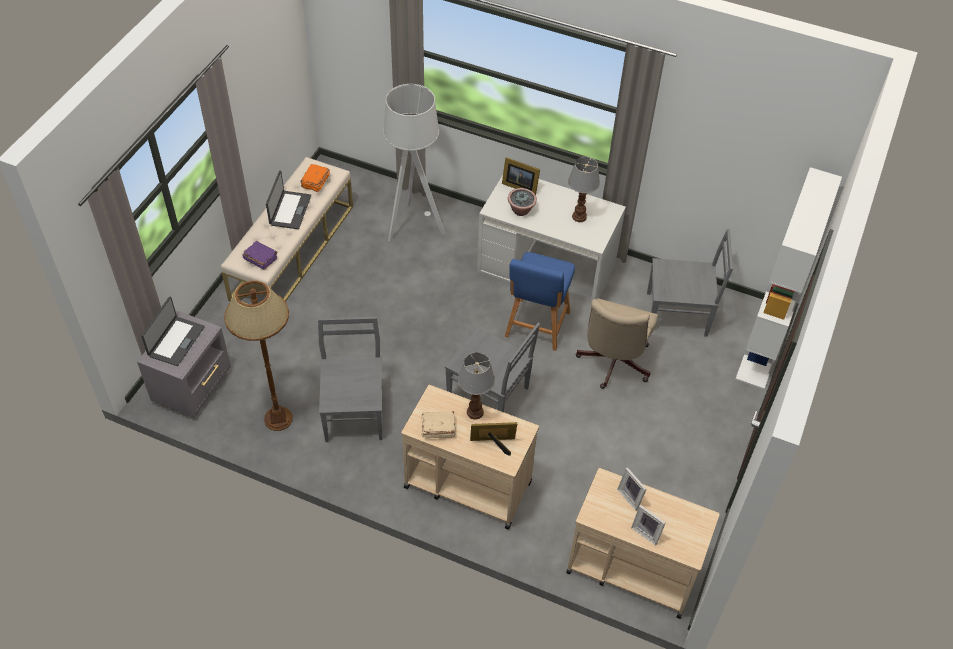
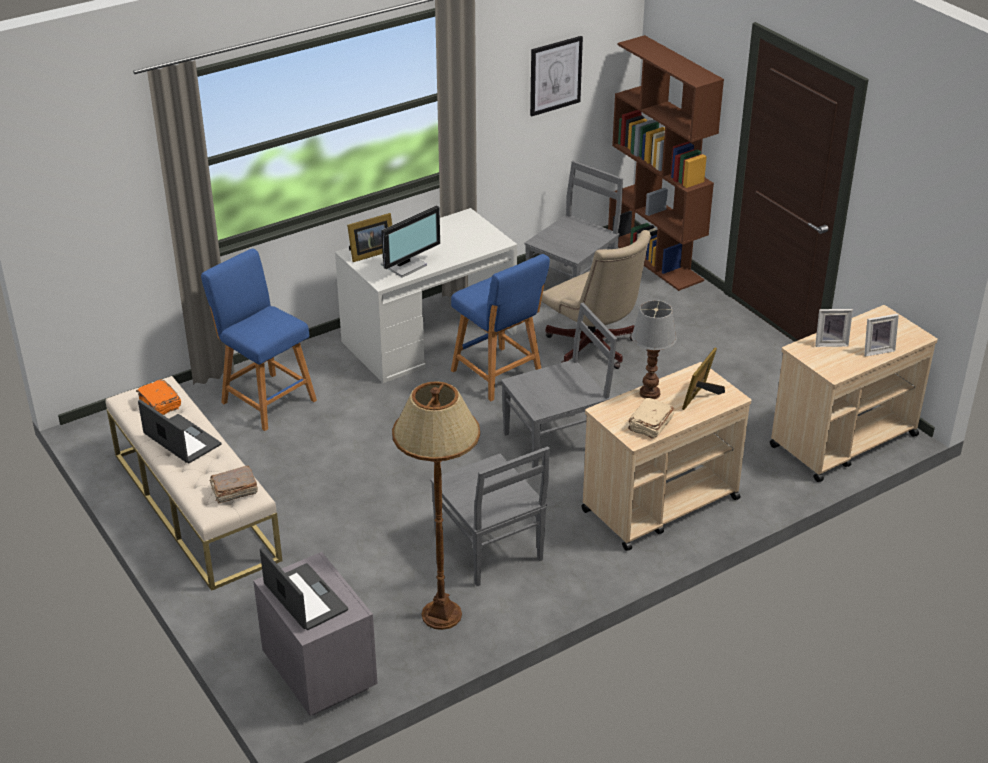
camera: 55 degrees left, 15 degrees down
(260, 259) = (234, 491): purple book -> brown book
(354, 412) = (489, 549): grey chair -> grey chair turned 150 degrees counterclockwise
(414, 226) = (266, 399): grey floor lamp -> blue stool
(521, 210) = (405, 265): potted plant -> monitor
(578, 217) = (454, 237): table lamp -> none
(744, 158) = (555, 75): none -> picture
(763, 346) = (655, 260): white bookcase -> brown bookcase

